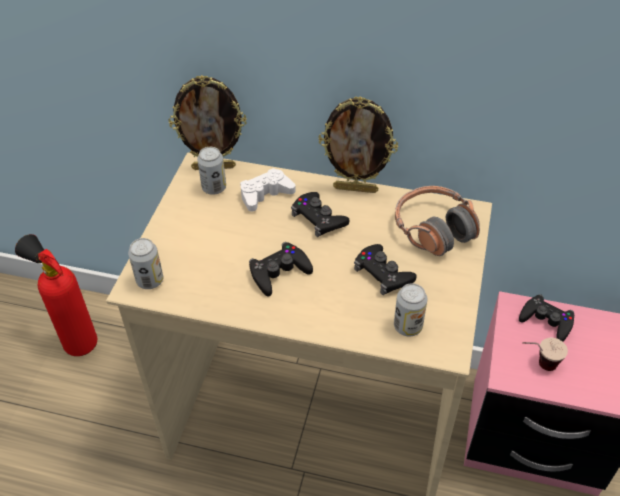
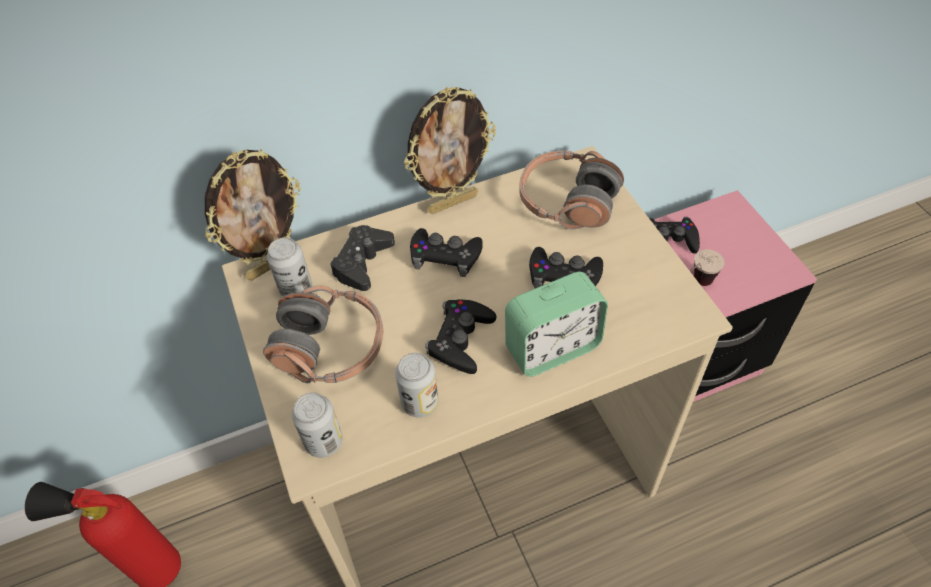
camera: 35 degrees left, 5 degrees up
(201, 232) = (330, 347): none -> headphones
(265, 194) = (362, 262): white game controller -> black game controller
(330, 311) = (552, 348): none -> alarm clock
(408, 326) = (638, 315): can -> can (420, 403)

